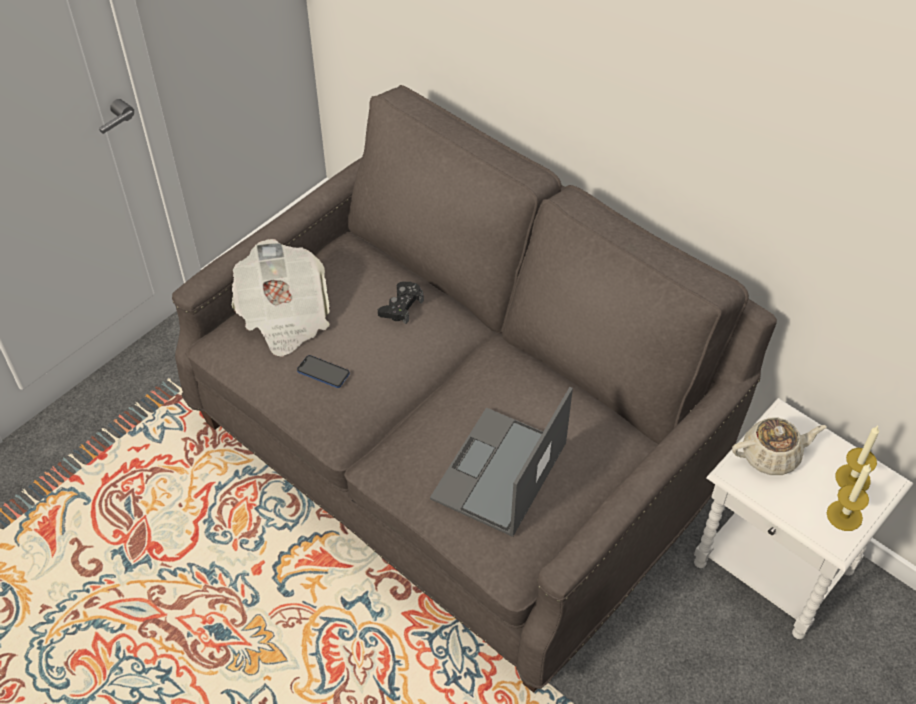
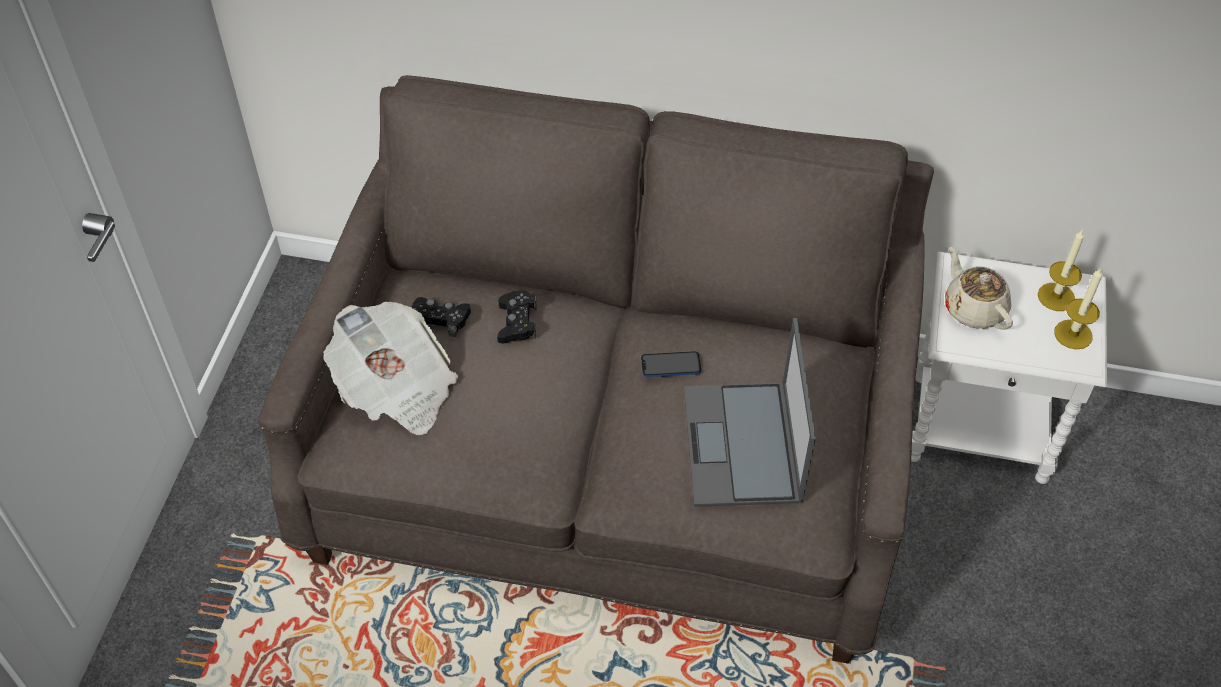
camera: 30 degrees left, 0 degrees up
(323, 372) = (485, 429): phone -> phone (670, 365)
(349, 281) = (440, 320): none -> black game controller
(772, 456) = (973, 309): beige teapot -> beige teapot turned 75 degrees counterclockwise

